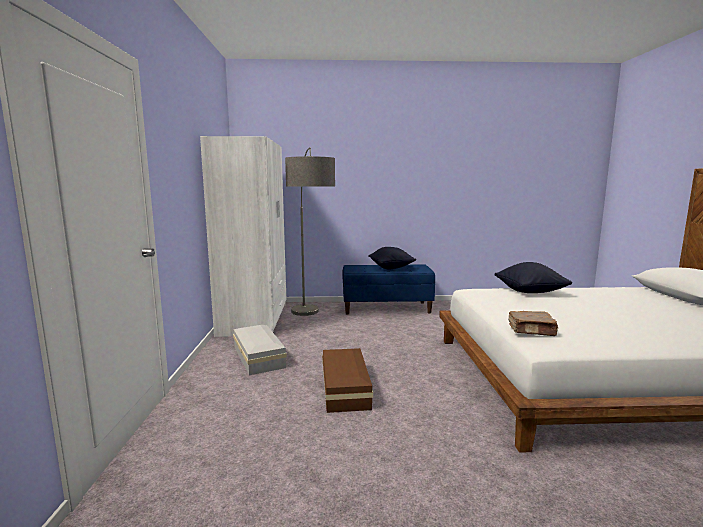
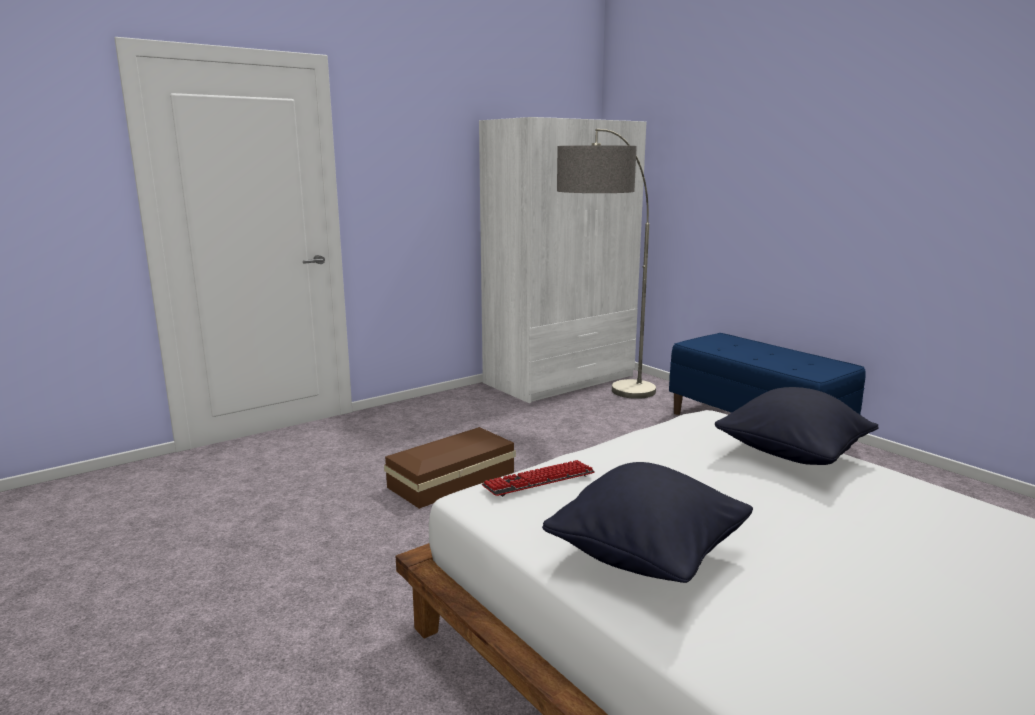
camera: 55 degrees right, 5 degrees up
(259, 356) = (468, 416): white storage box -> none
(391, 268) = (772, 355): black pillow -> black pillow (647, 557)
(532, 331) = (539, 480): brown book -> keyboard

